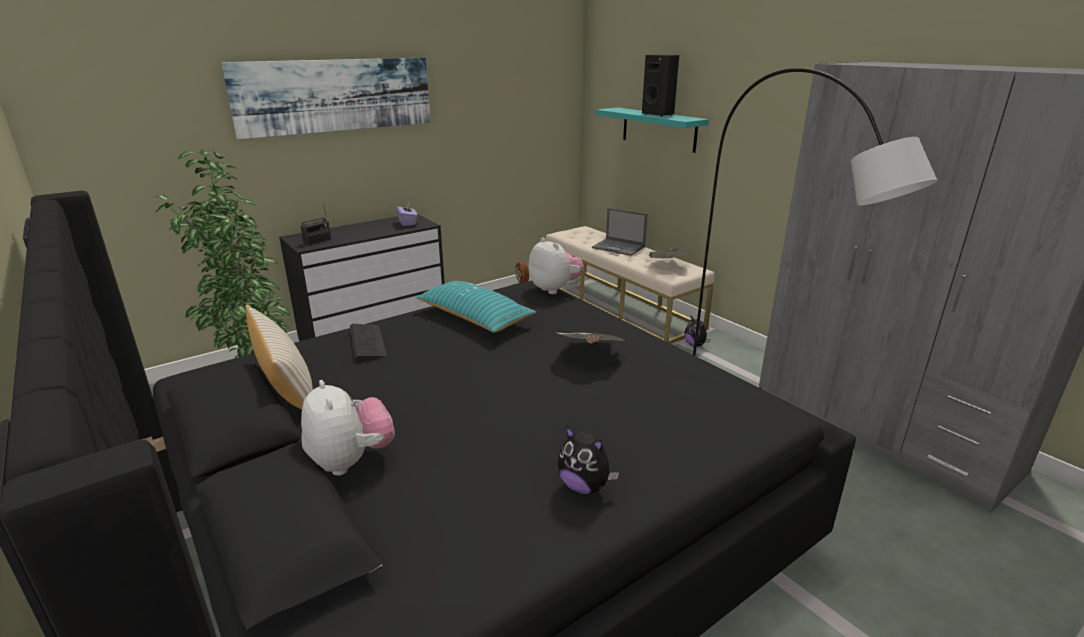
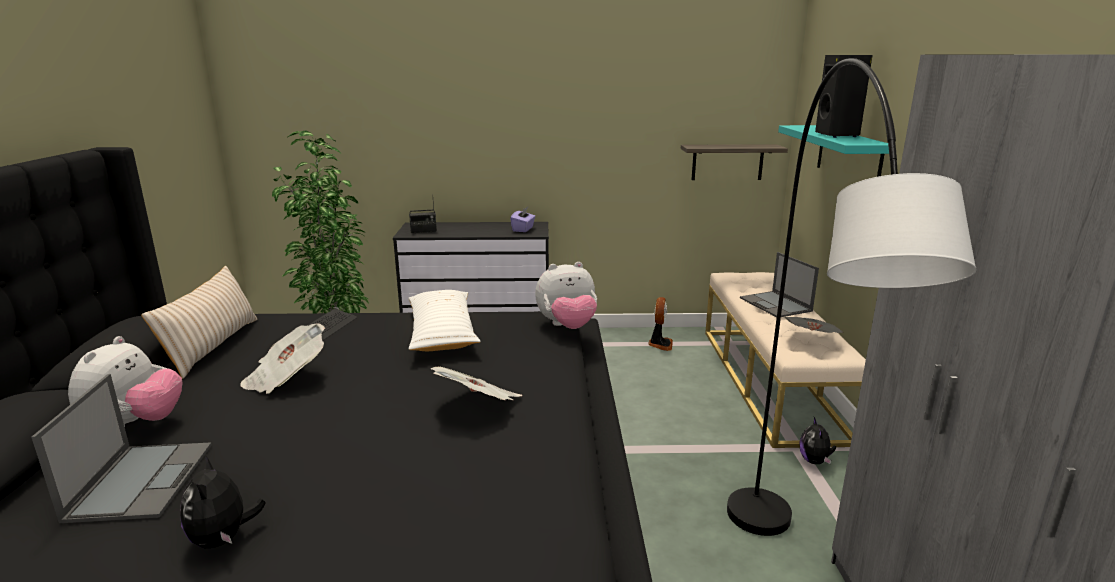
camera: 35 degrees right, 5 degrees down
(336, 95) = (474, 92): picture -> none
(414, 385) = (286, 378): none -> newspaper
(448, 487) = (142, 480): none -> laptop
(474, 317) = (442, 333): turquoise pillow -> white pillow
(545, 142) = (727, 162): none -> shelf
(555, 289) = (567, 326): plush toy -> plush toy turned 75 degrees clockwise

